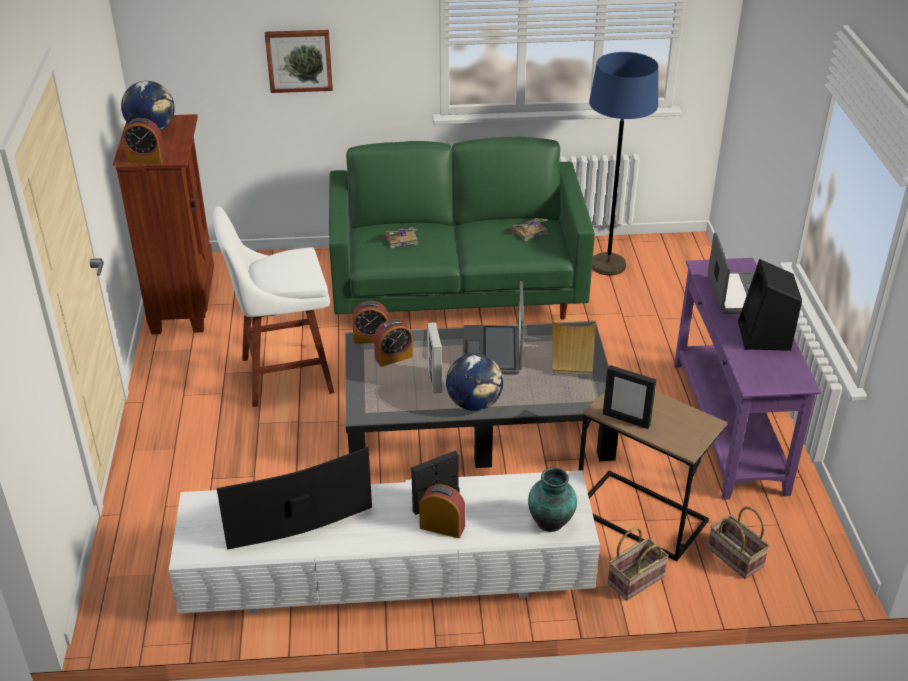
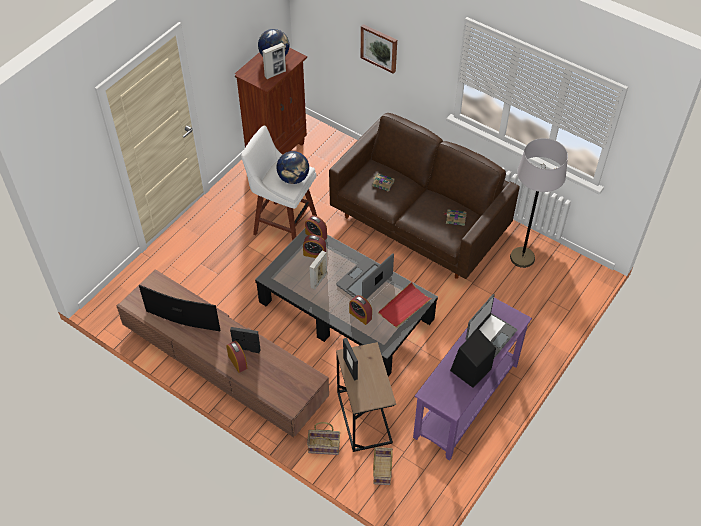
camera: 40 degrees right, 15 degrees up
(146, 159) = (252, 77): alarm clock -> alarm clock (360, 315)
(175, 144) = (275, 74): none -> picture frame
(387, 575) = (223, 365): white tv stand -> brown tv stand
(457, 292) = (418, 225): green sofa -> brown sofa
(474, 404) = (323, 306): globe -> globe (293, 178)
(552, 522) = (284, 393): vase -> none
(573, 350) = (404, 307): beige tray -> red tray
(608, 265) = (522, 258): blue floor lamp -> grey floor lamp

